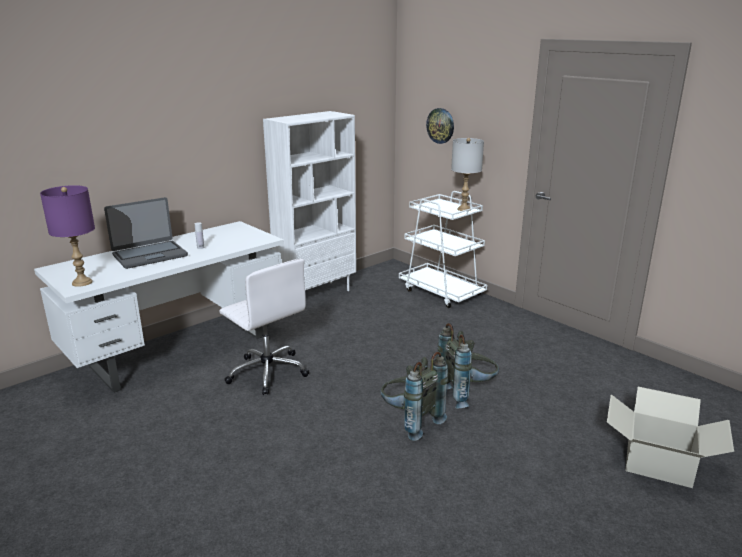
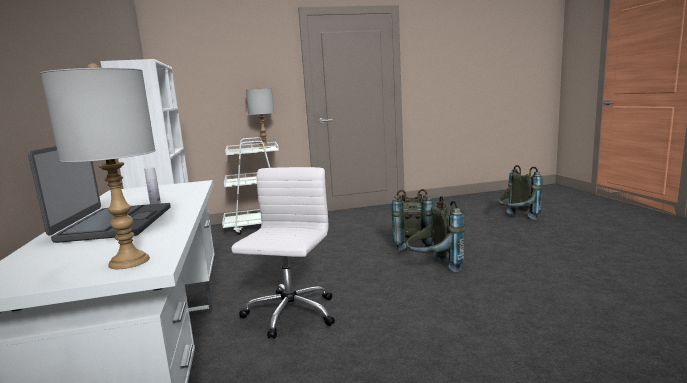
camera: 60 degrees left, 10 degrees down
(82, 282) = (129, 261): purple table lamp -> grey table lamp
(267, 372) = (289, 314): white office chair -> white office chair turned 60 degrees counterclockwise
(440, 125) = (211, 87): wall clock -> none
(658, 463) = (517, 219): cardboard box -> grey backpack

